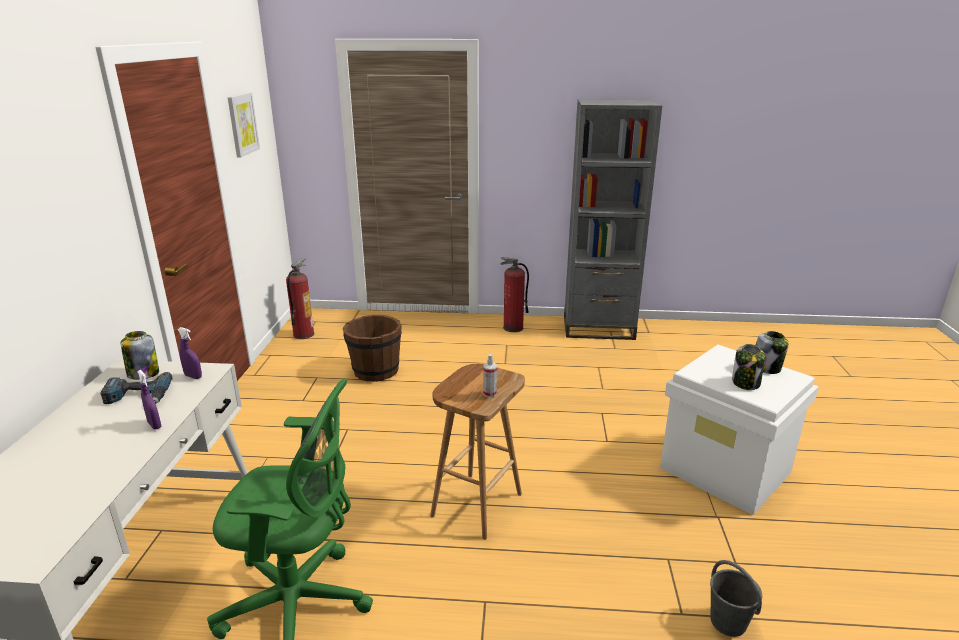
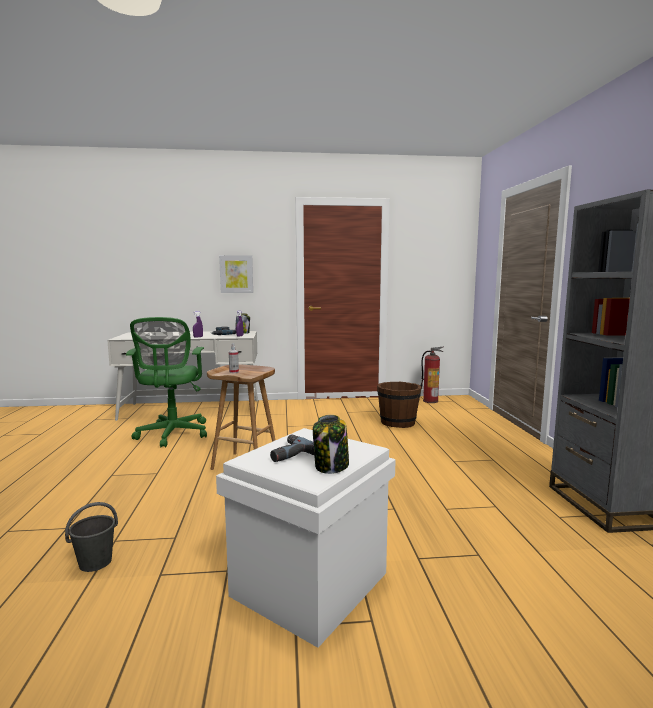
camera: 80 degrees right, 15 degrees down
(242, 124) = (424, 250): picture -> picture (236, 274)
(513, 328) = (535, 460): fire extinguisher -> none
(746, 383) = (288, 453): jar -> power drill

